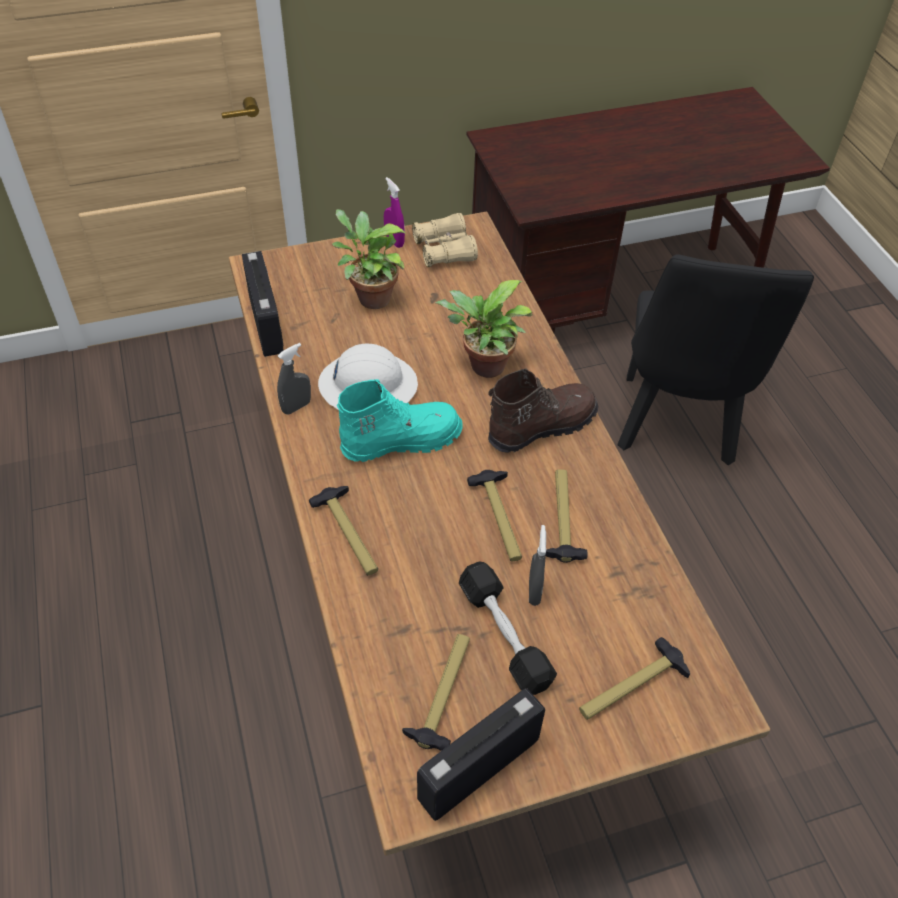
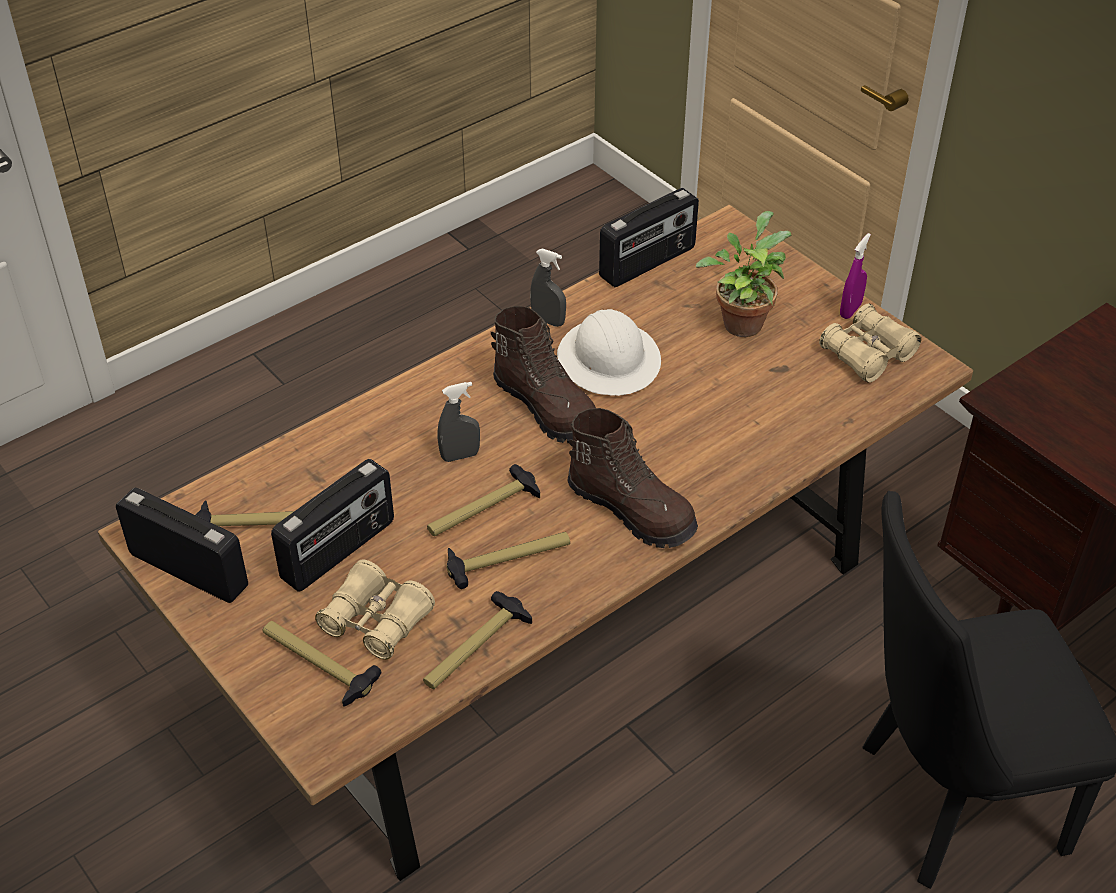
camera: 70 degrees right, 5 degrees down
(349, 534) = (408, 408): hammer -> hammer (475, 648)
(401, 440) = (547, 407): turquoise boot -> brown boot
(483, 367) = (694, 439): potted plant -> none
(504, 635) = (339, 551): black dumbbell -> radio
(534, 591) = (402, 560): grey spray bottle -> grey spray bottle (460, 456)
(596, 629) = (376, 621): none -> beige binoculars

